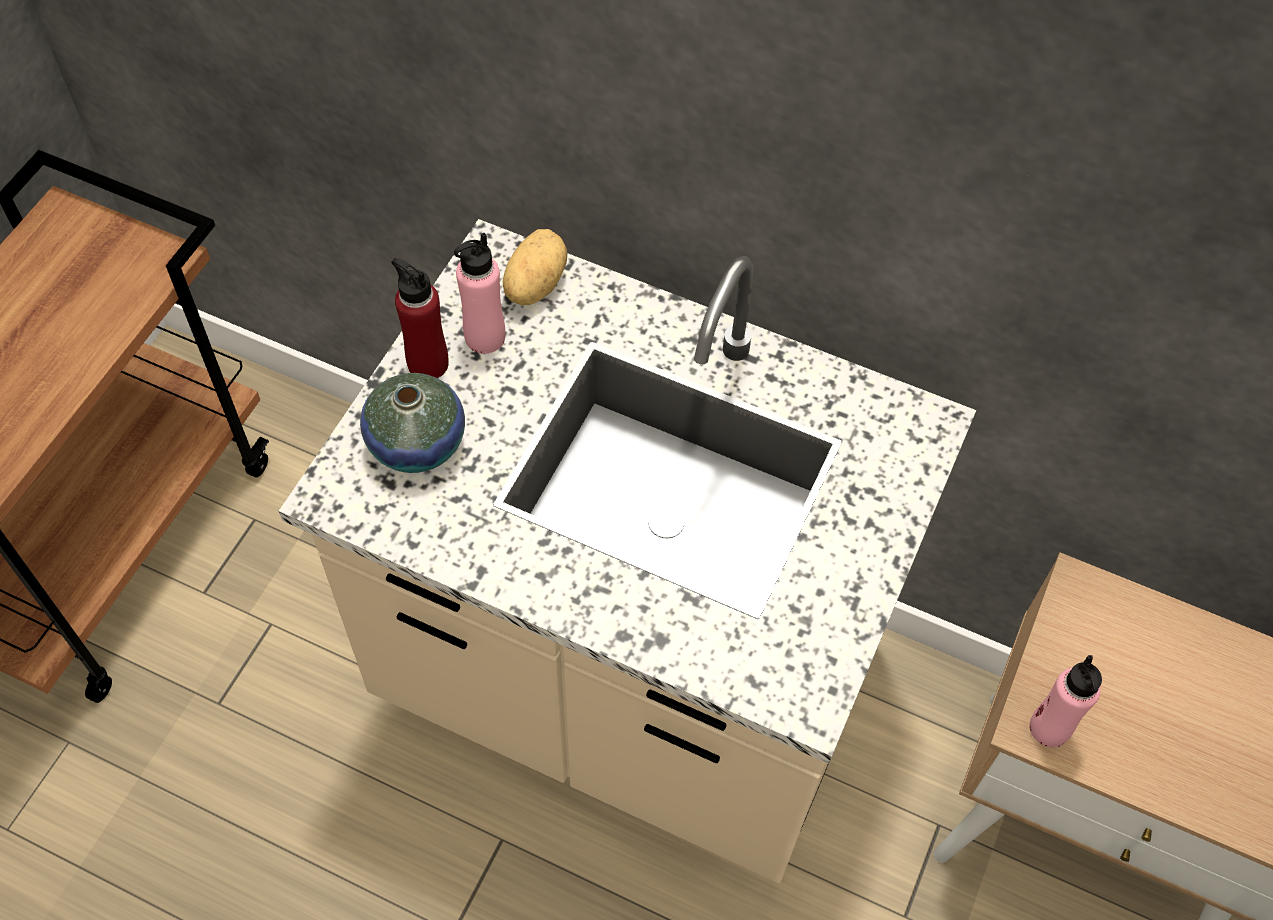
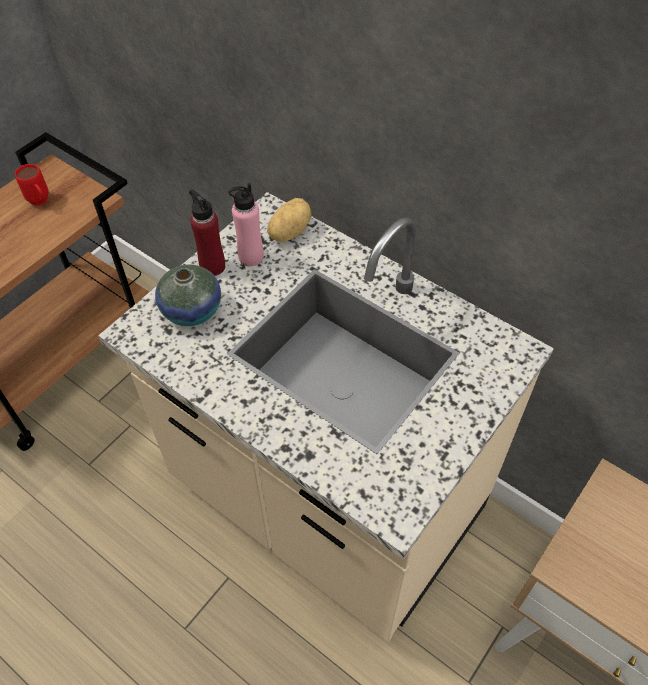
camera: 15 degrees right, 5 degrees down
(66, 280) = (41, 202): none -> red mug
(1049, 728) = (573, 572): pink bottle -> none

